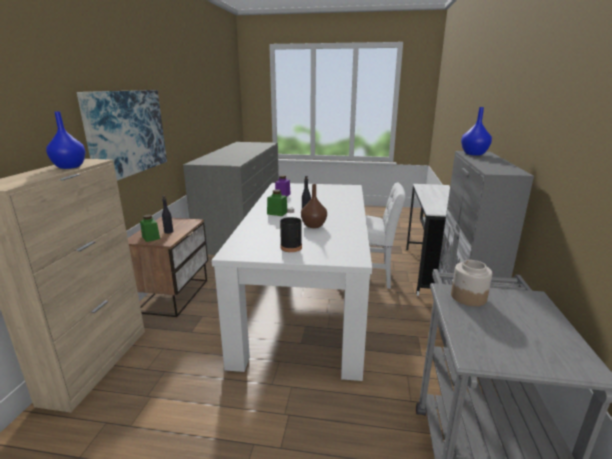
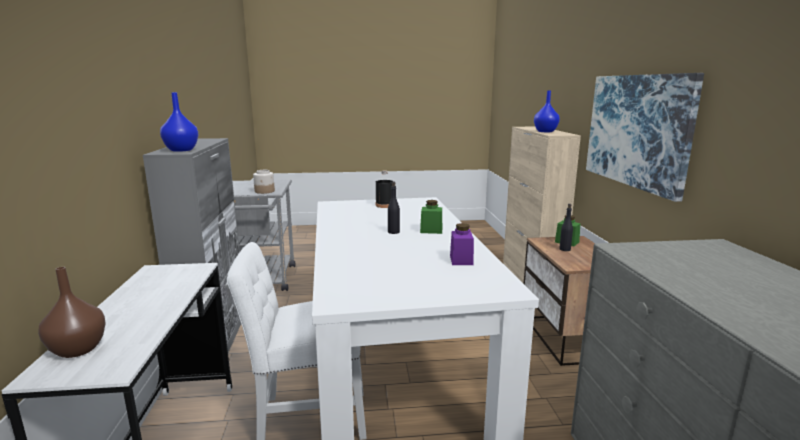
camera: 165 degrees right, 5 degrees down
(314, 226) = (375, 221): brown vase -> brown vase (77, 349)

